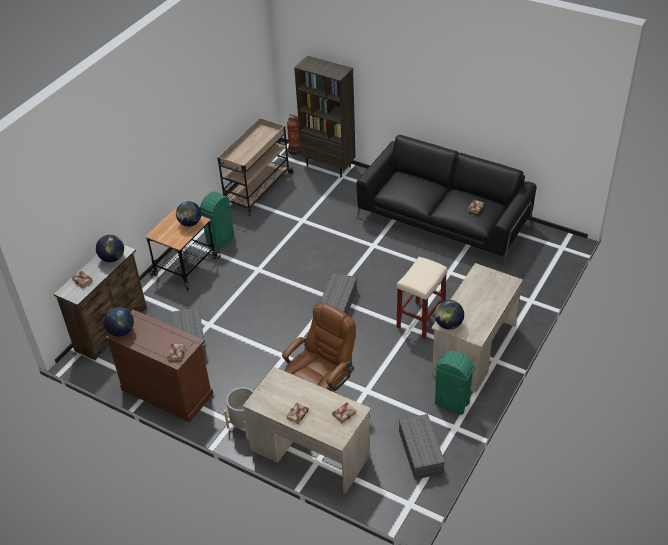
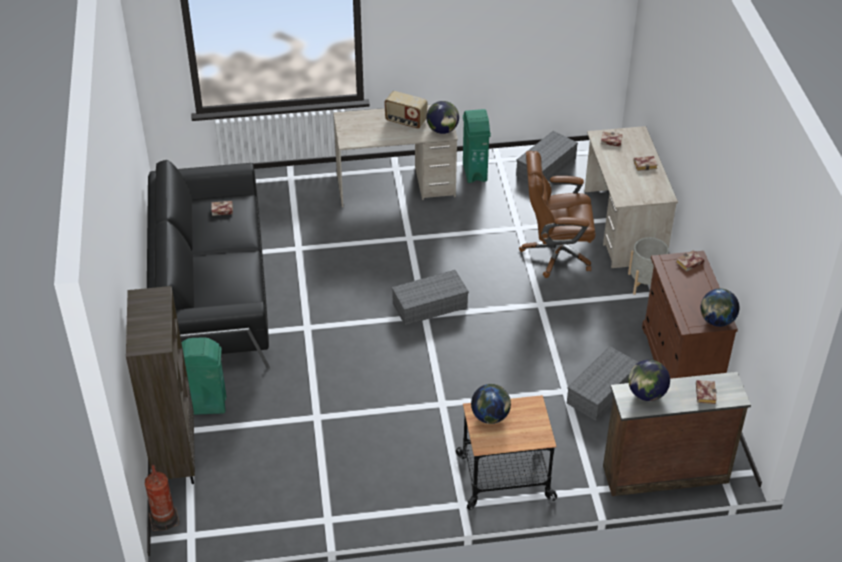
camera: 130 degrees left, 0 degrees up
(221, 240) = (427, 475): green trash can -> green trash can (205, 405)
(257, 190) = (293, 506): beige cart -> none
(420, 319) = (390, 236): beige stool -> none
(477, 310) = (405, 121): none -> radio

